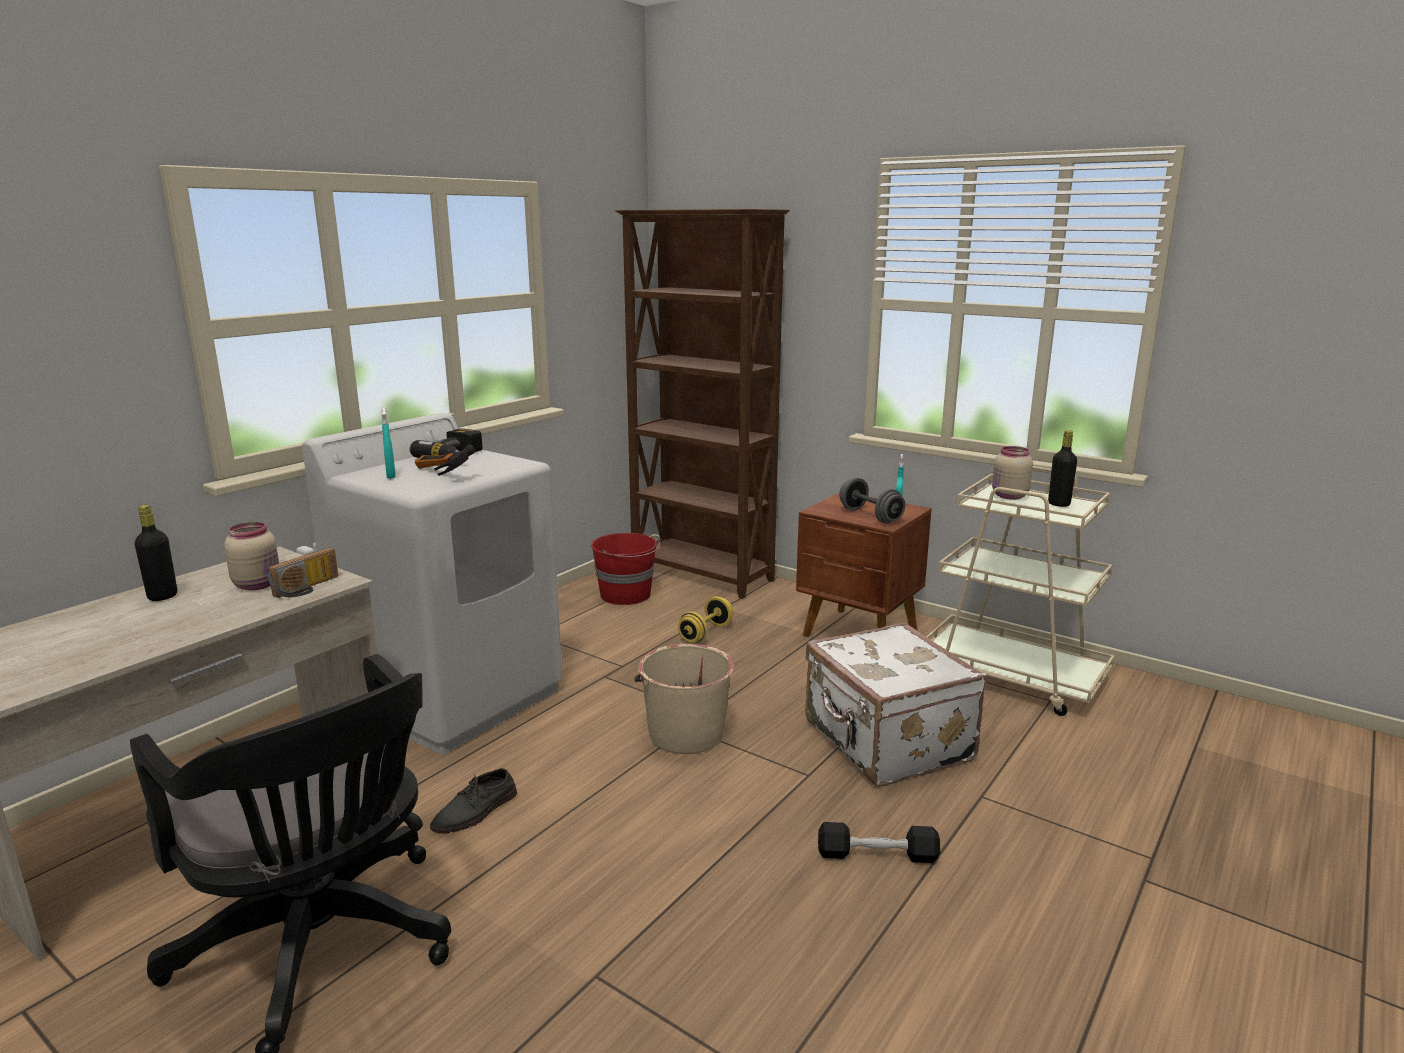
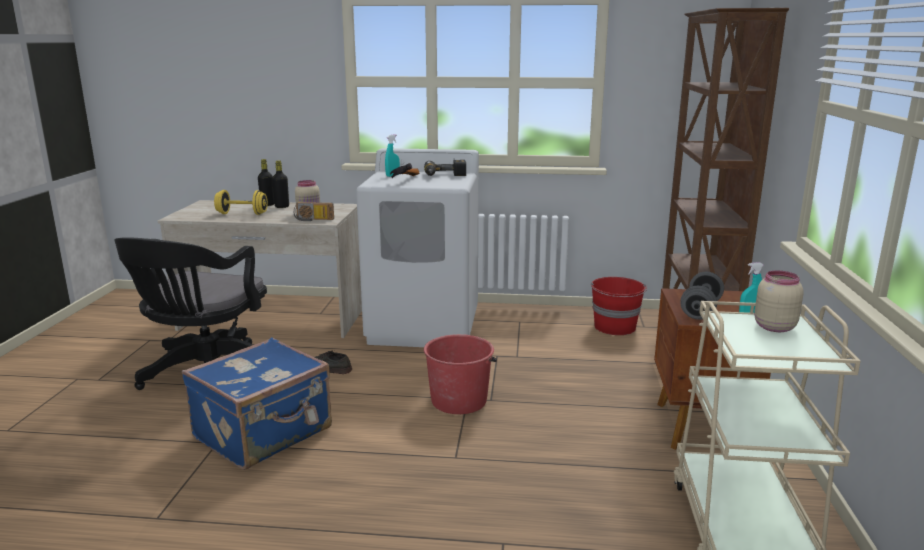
camera: 60 degrees right, 0 degrees up
(616, 915) = (265, 434): none -> blue suitcase
(685, 733) = (459, 400): beige bucket -> red bucket
(705, 633) = (602, 368): yellow dumbbell -> yellow dumbbell (242, 214)
(877, 855) = (383, 508): black dumbbell -> none
(885, 742) = (535, 479): white suitcase -> none
(1059, 504) = (795, 350): black bottle -> black bottle (267, 205)

